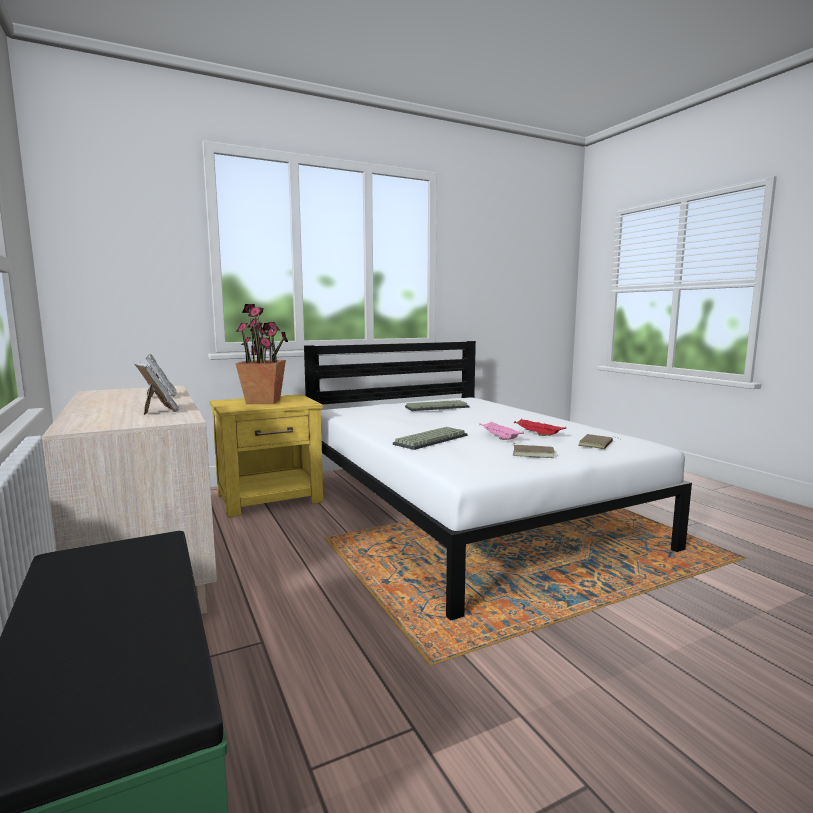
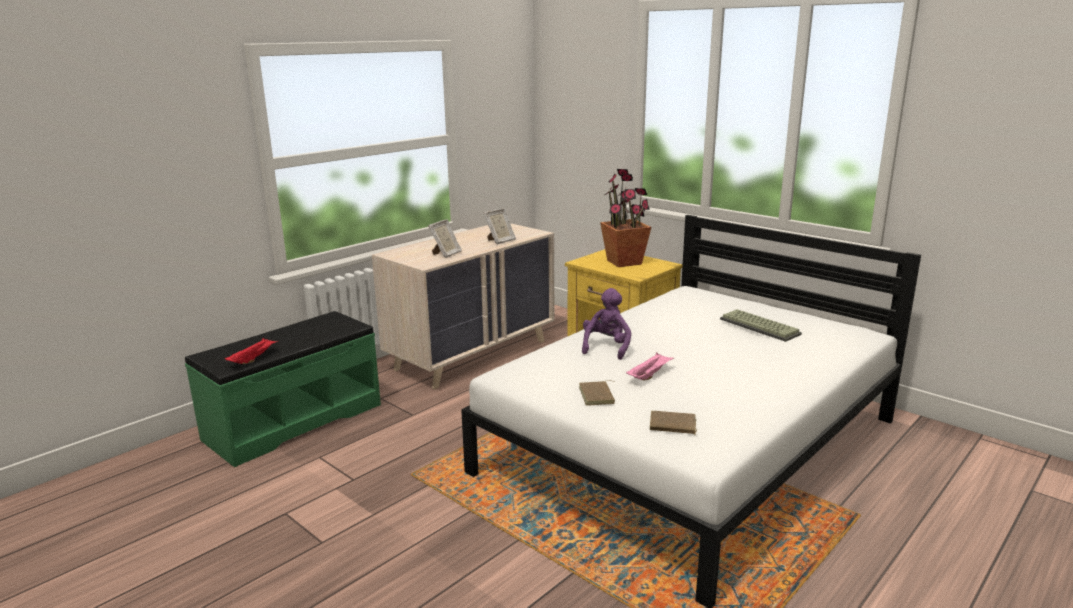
camera: 70 degrees right, 10 degrees up
(430, 439) = (606, 347): keyboard -> purple plush toy
(537, 434) = (689, 392): red tray -> red tray (253, 359)

